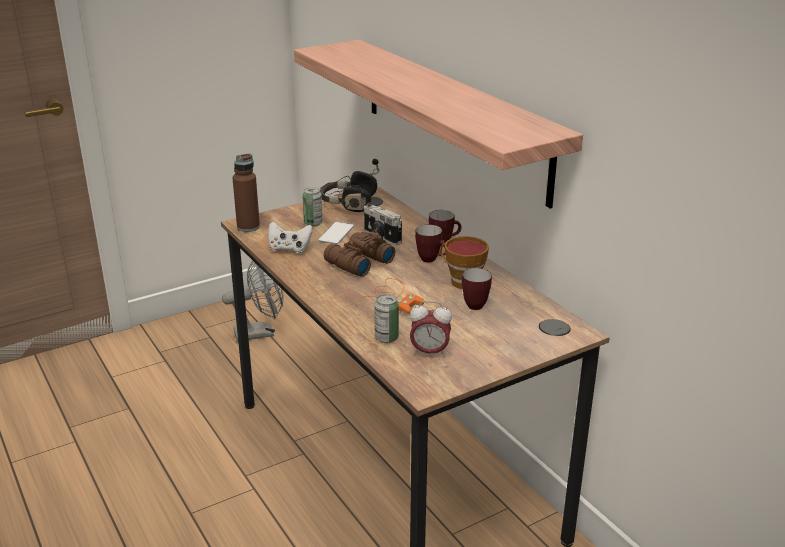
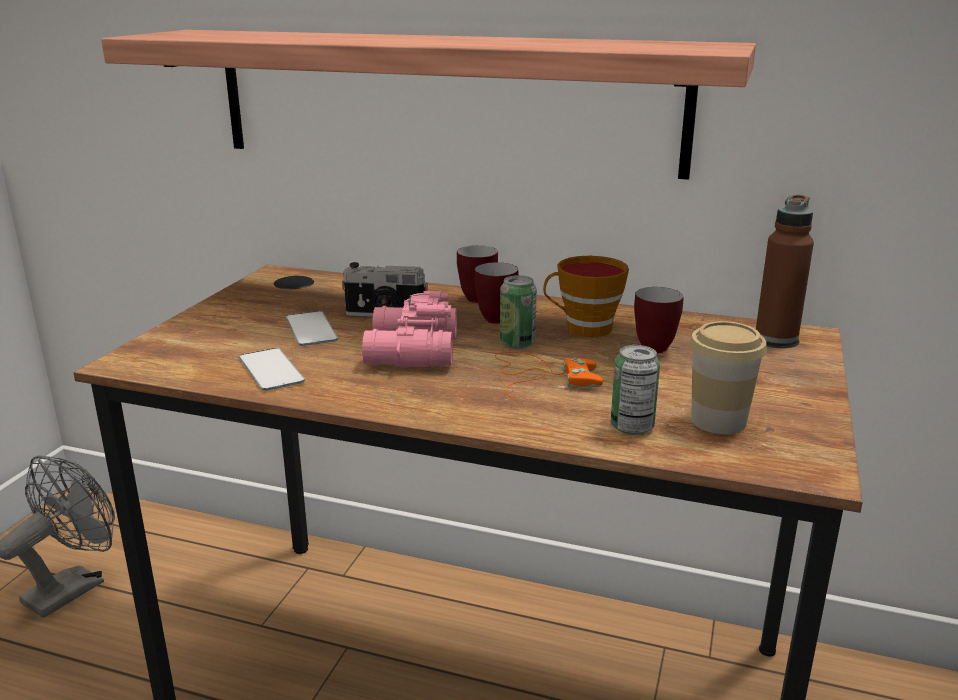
camera: 40 degrees left, 5 degrees down
(248, 227) = (143, 363): brown bottle -> brown bottle (776, 336)
(289, 249) = (271, 370): white game controller -> phone
(313, 223) = (251, 328): can -> can (517, 343)
(349, 203) = (267, 291): black headphones -> none
(357, 262) = (409, 352): brown binoculars -> pink binoculars
(429, 352) = (718, 421): alarm clock -> cup

